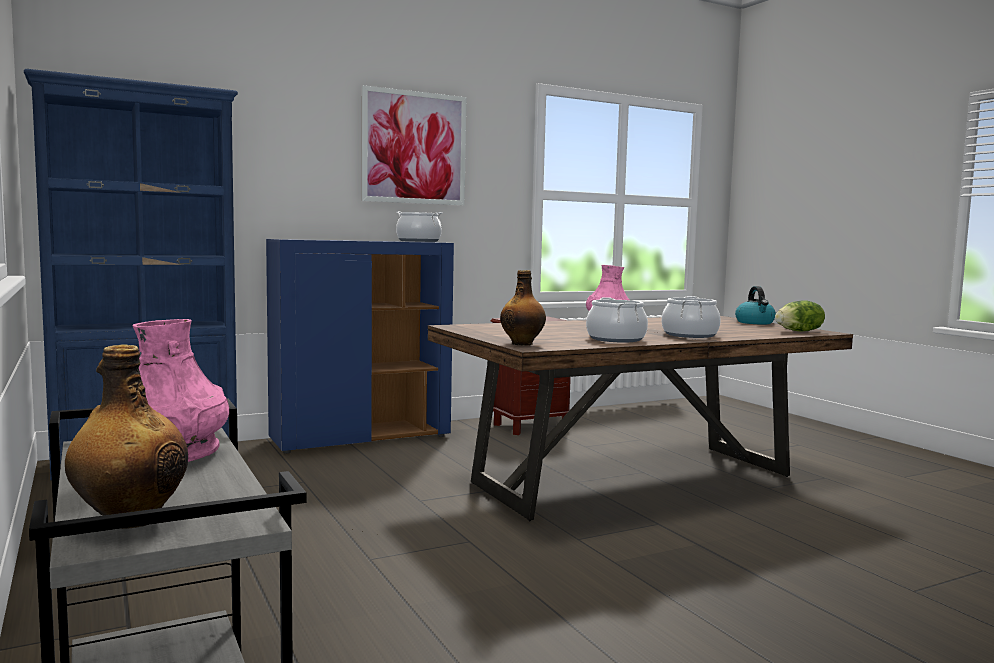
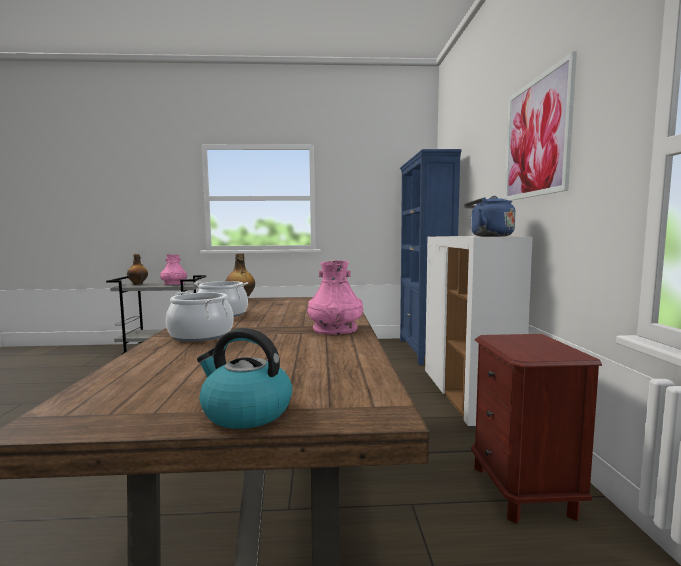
camera: 115 degrees right, 0 degrees up
(361, 438) = (467, 396): blue cabinet -> white cabinet
(418, 241) = (488, 236): cooking pot -> blue kettle
(799, 331) = (102, 401): lettuce -> none

